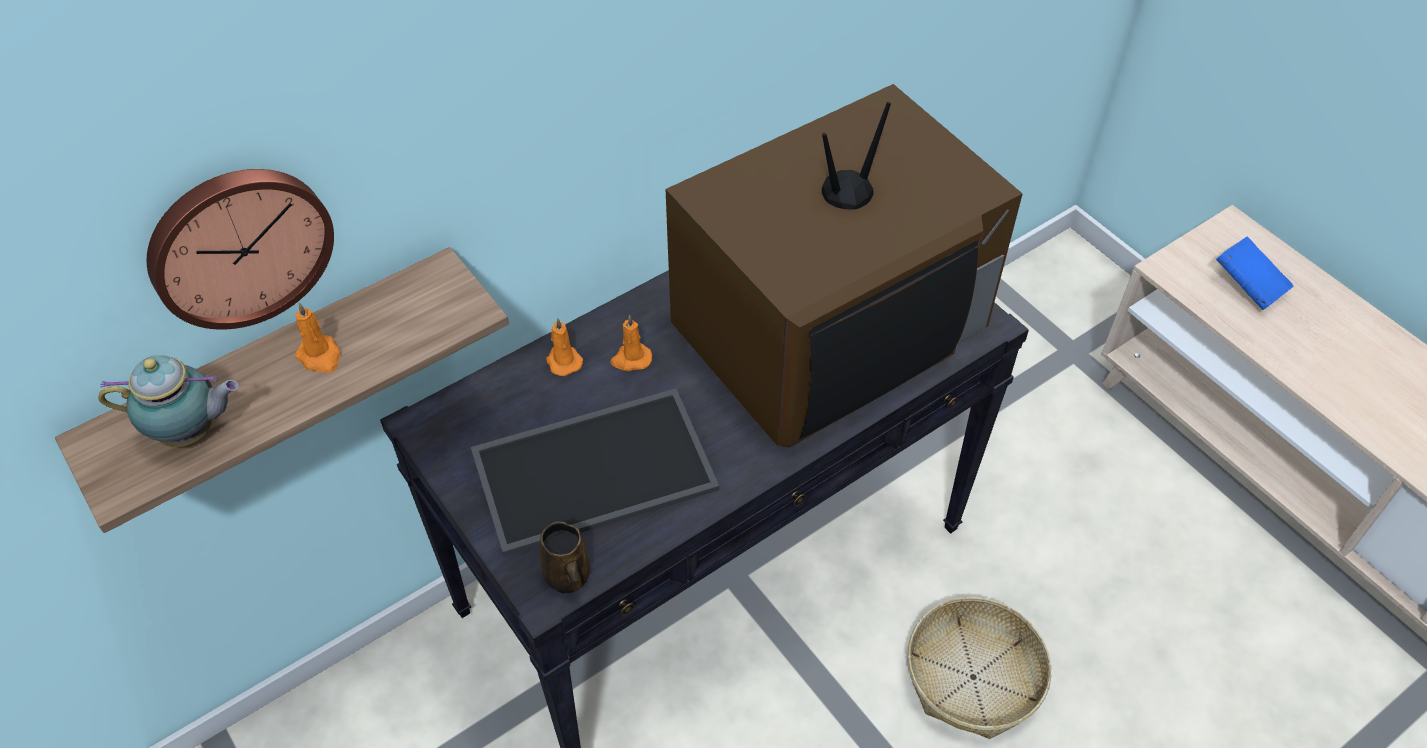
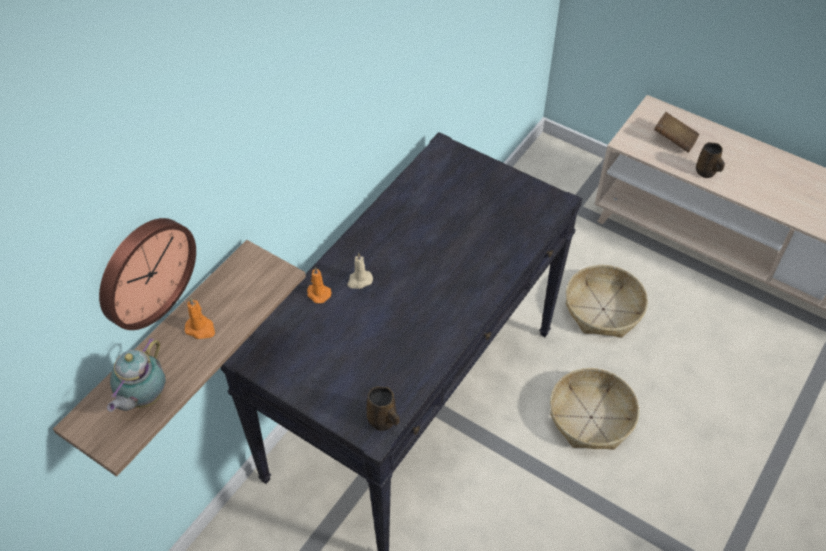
camera: 20 degrees left, 0 degrees up
(192, 432) = (143, 398): teapot -> teapot turned 135 degrees clockwise
(595, 467) = (368, 351): tray -> none
(631, 359) = (359, 281): orange candle -> beige candle
(835, 327) = (472, 227): television -> none
(1058, 519) = (603, 309): none -> basket
(1248, 286) = (674, 140): blue book -> brown book
(1282, 349) = (706, 172): none -> brown mug

